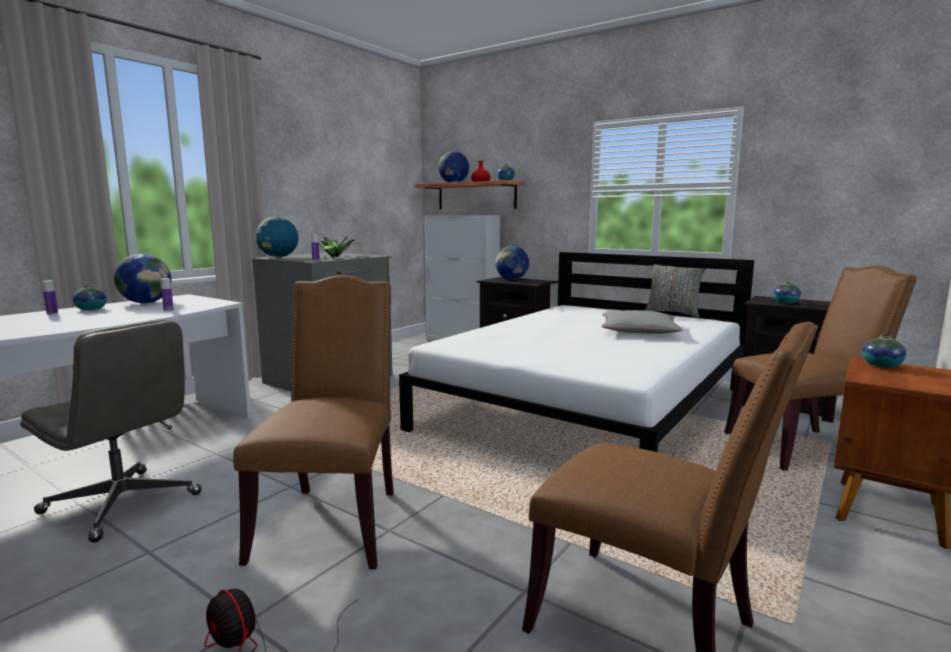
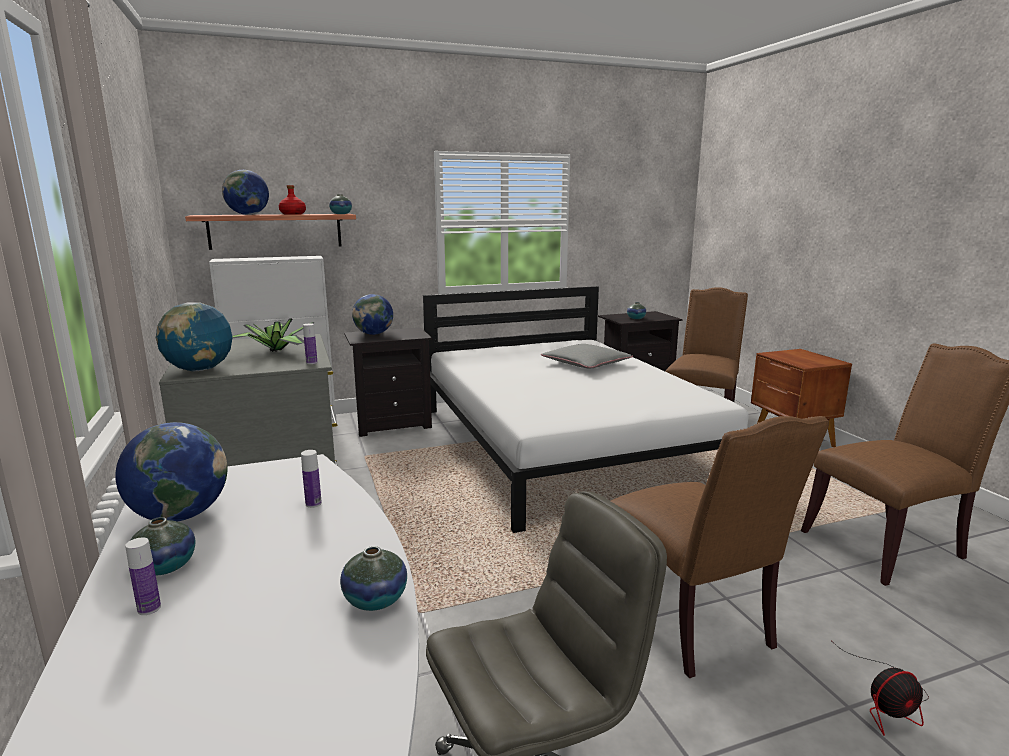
camera: 55 degrees left, 5 degrees up
(332, 521) = (691, 622): brown chair -> brown chair turned 150 degrees counterclockwise
(673, 314) = (542, 341): grey pillow -> none
(881, 365) = (780, 354): vase -> vase (375, 600)

